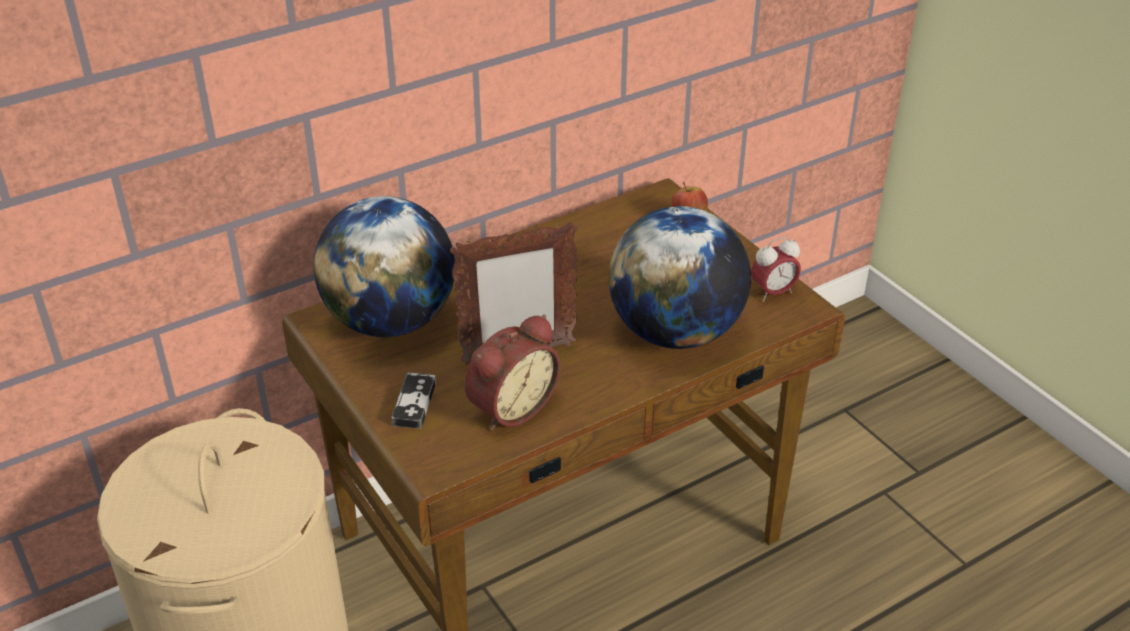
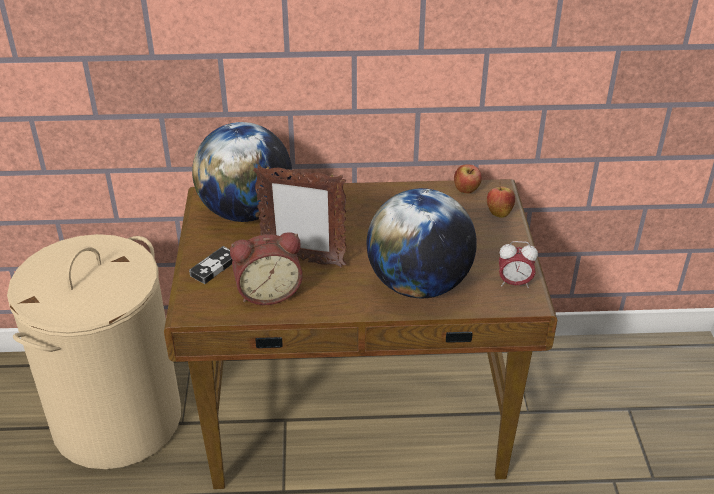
camera: 30 degrees right, 0 degrees up
(631, 207) = (466, 191): none -> apple

